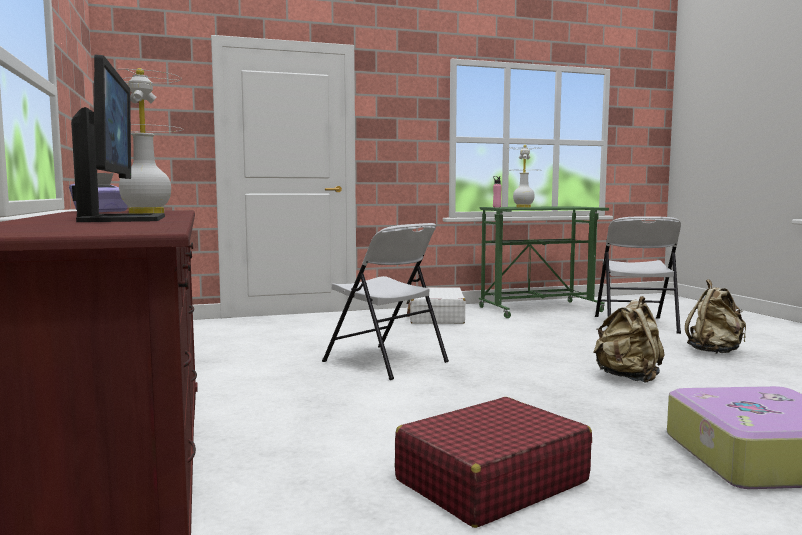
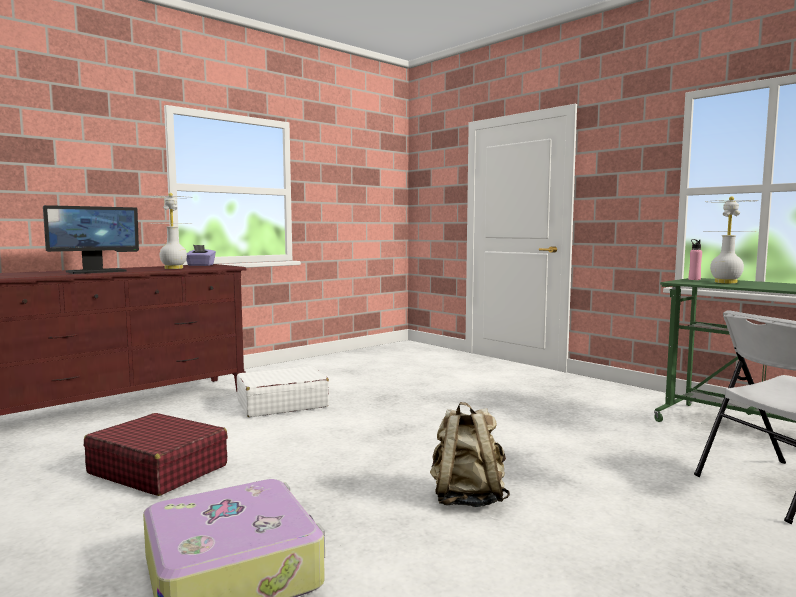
camera: 65 degrees right, 0 degrees up
(385, 362) = (403, 407): white chair -> none
(436, 317) = (596, 397): white suitcase -> white suitcase (281, 404)
(715, 352) = (699, 552): beige backpack -> none

